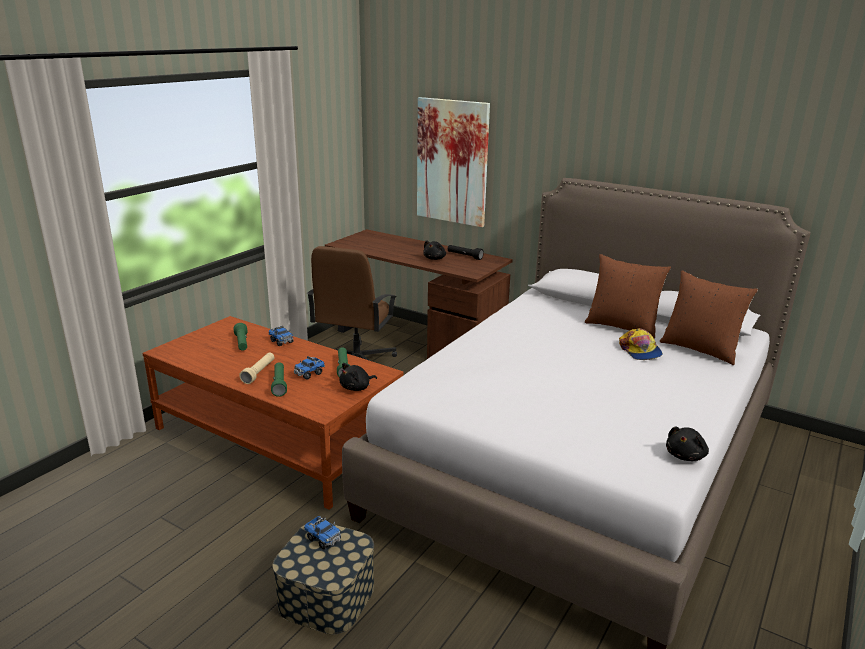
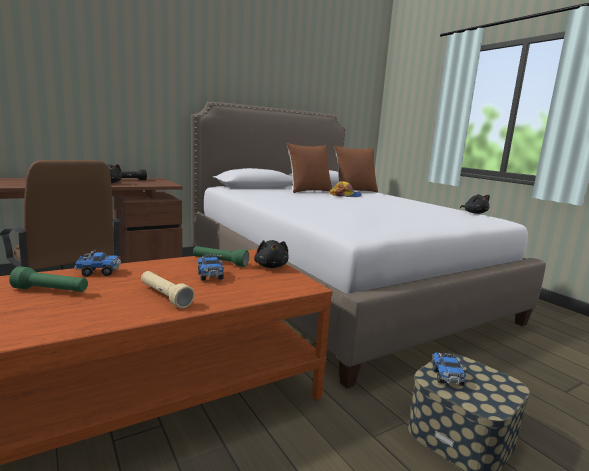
camera: 65 degrees left, 10 degrees down
(279, 384) = (214, 292): green flashlight -> none
(323, 539) = (447, 377): toy truck -> toy truck turned 120 degrees clockwise
(452, 162) = (86, 91): picture -> none

